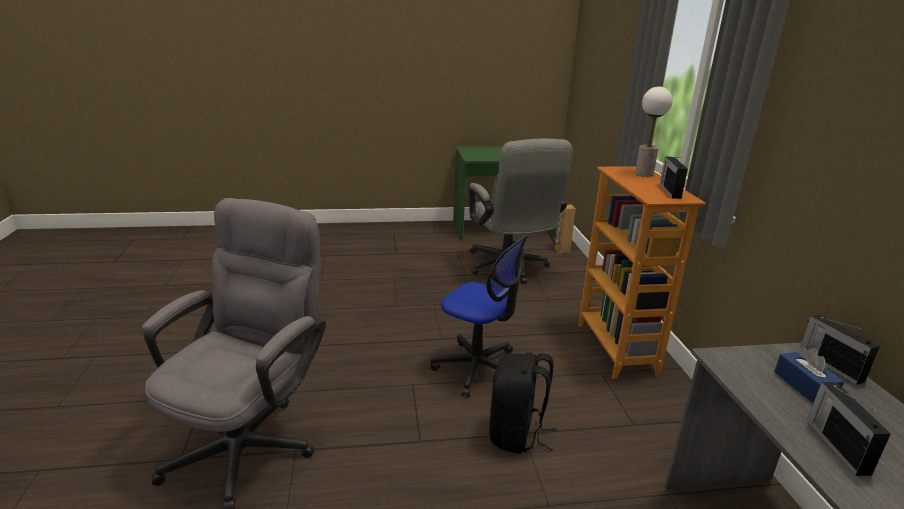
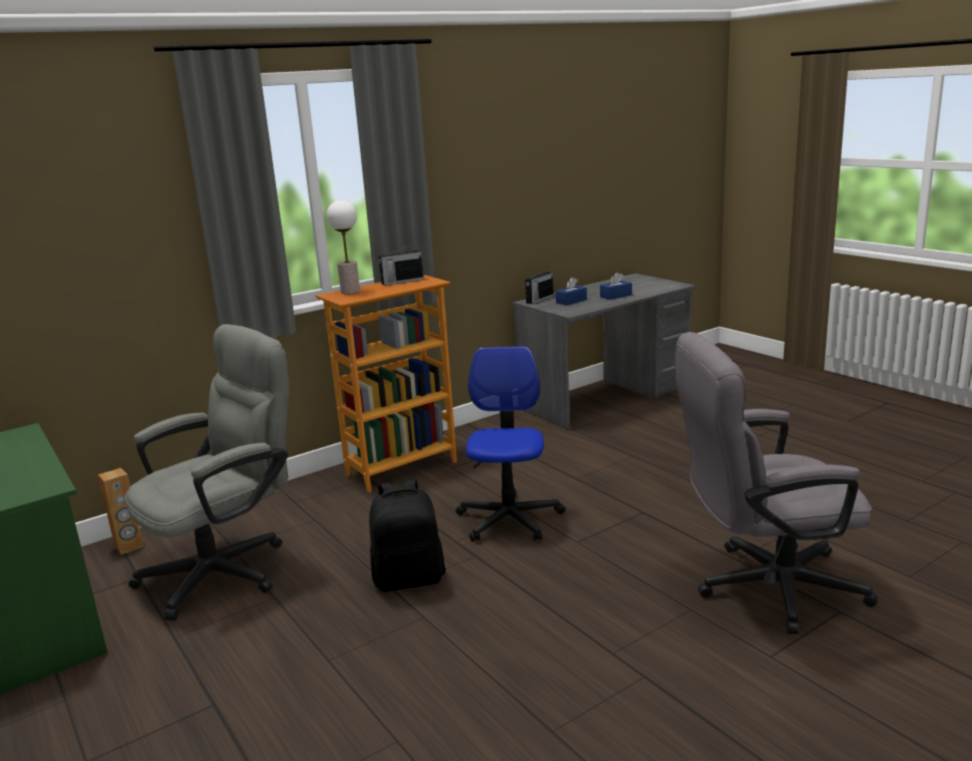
camera: 115 degrees left, 5 degrees down
(517, 434) = (580, 480): black backpack -> black backpack (409, 579)
(836, 445) = (616, 296): radio -> blue tissue box

